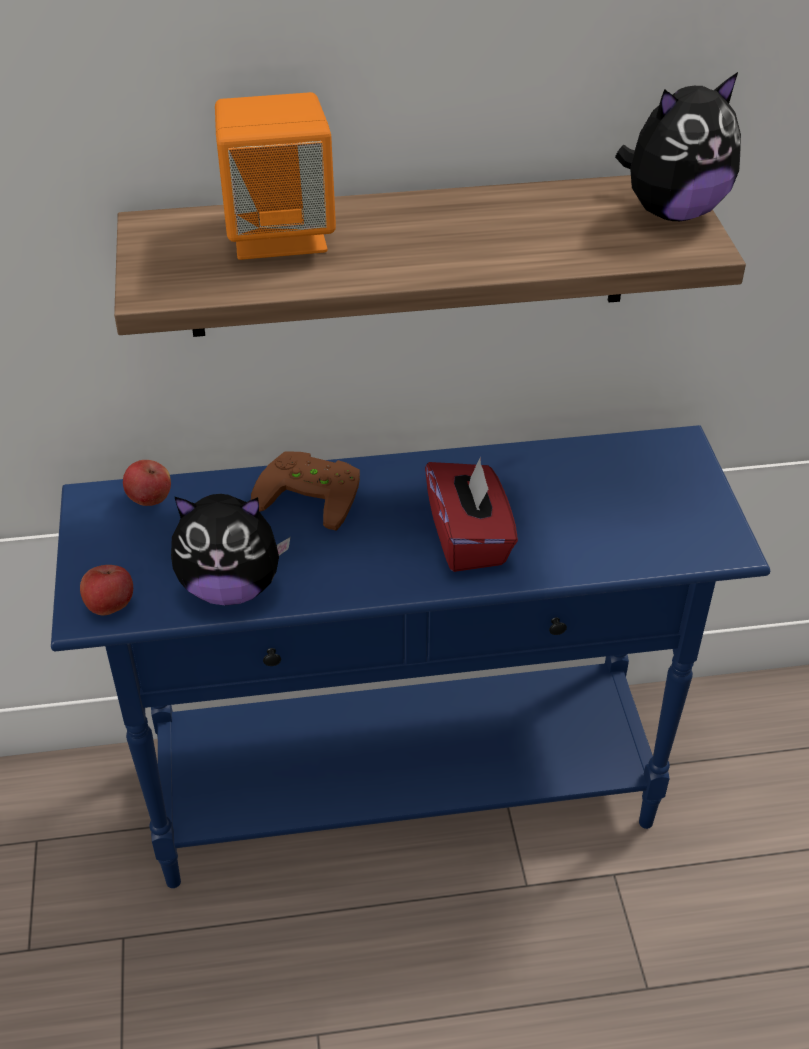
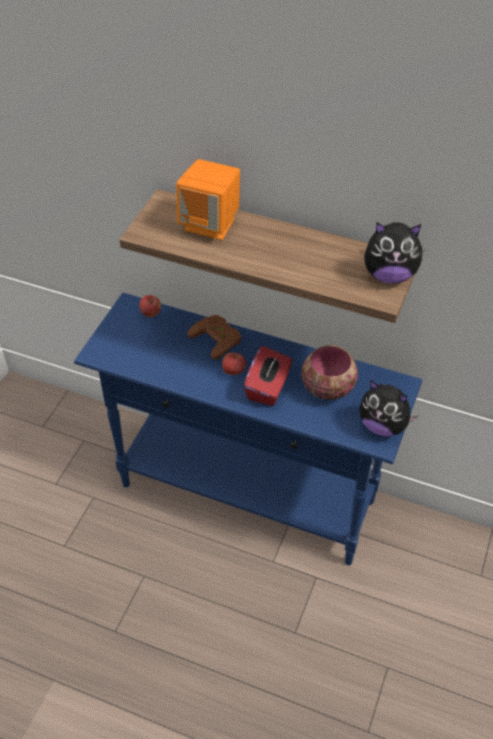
camera: 30 degrees right, 5 degrees up
(110, 606) = (104, 354): apple -> apple (233, 371)
(231, 587) = (155, 366): plush toy -> plush toy (383, 426)
(567, 497) = (327, 387): none -> bowl

